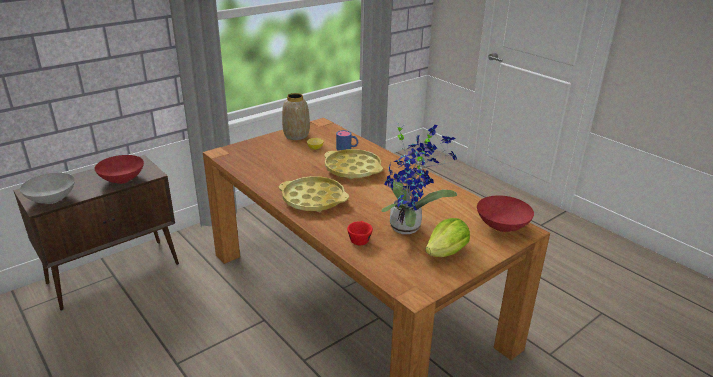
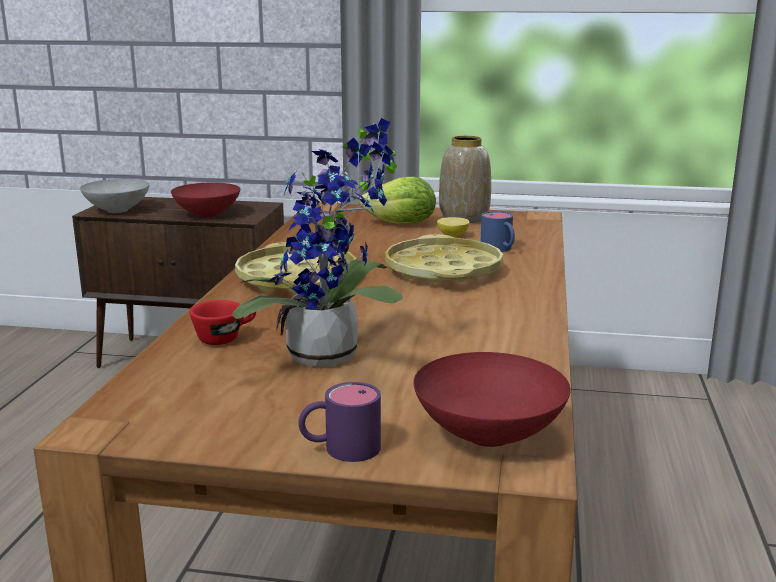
camera: 50 degrees right, 10 degrees down
(447, 252) = (289, 413): lettuce -> lettuce (402, 224)
(483, 254) = (340, 449): none -> purple mug

